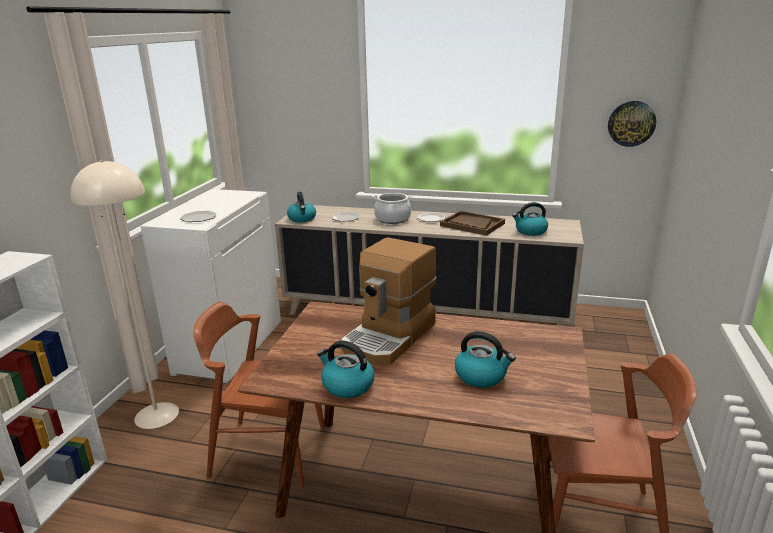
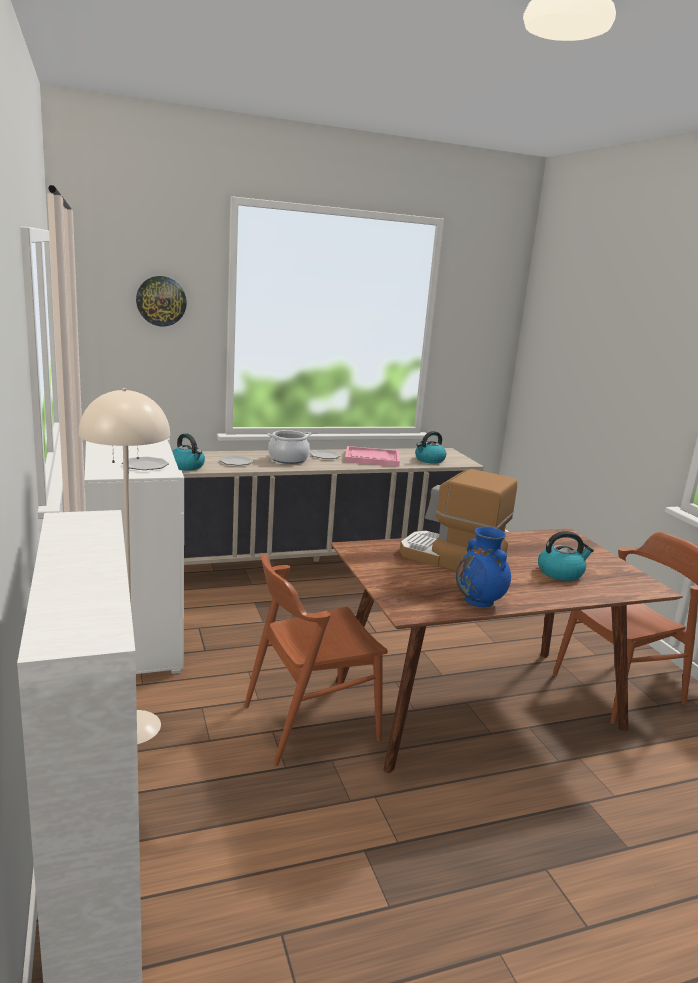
camera: 35 degrees left, 5 degrees down
(347, 385) = (480, 601): kettle -> blue vase
(390, 337) = (451, 559): coffee machine -> coffee machine turned 120 degrees clockwise
(472, 225) = (372, 458): brown tray -> pink tray
(631, 123) = (484, 357): wall clock -> wall clock (161, 301)

